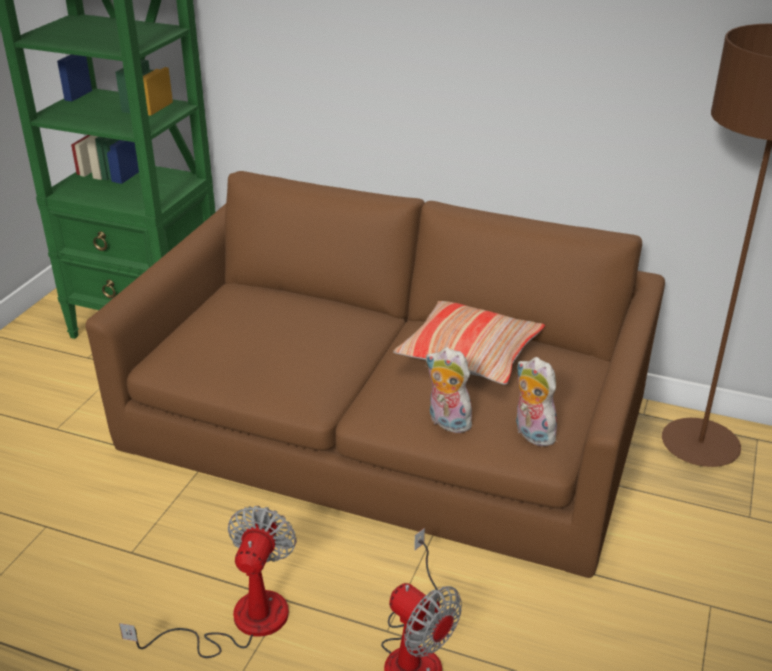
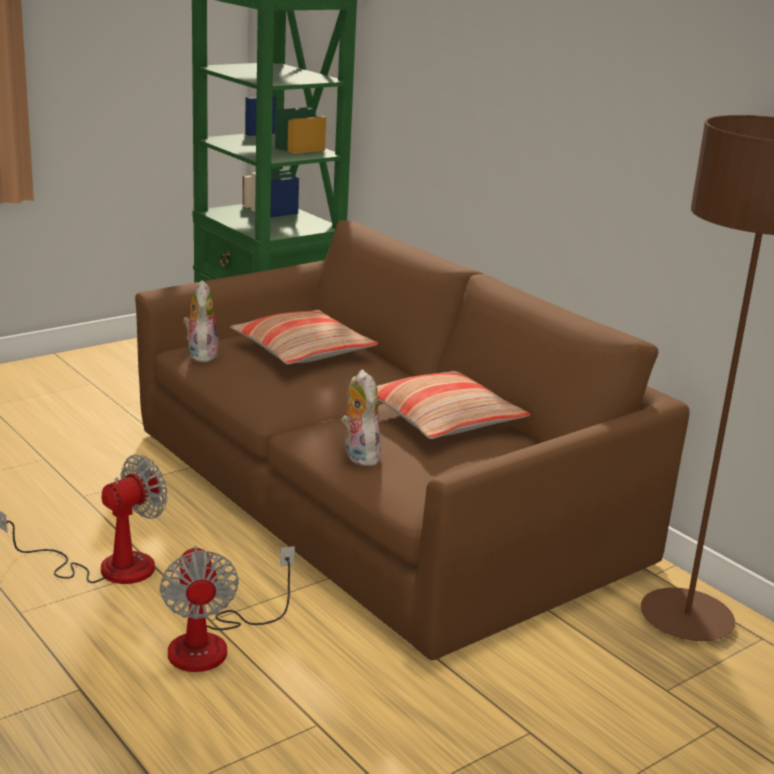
camera: 30 degrees right, 10 degrees down
(273, 322) = (303, 351): none -> pillow
(531, 434) = (421, 486): plush toy -> plush toy (201, 354)

